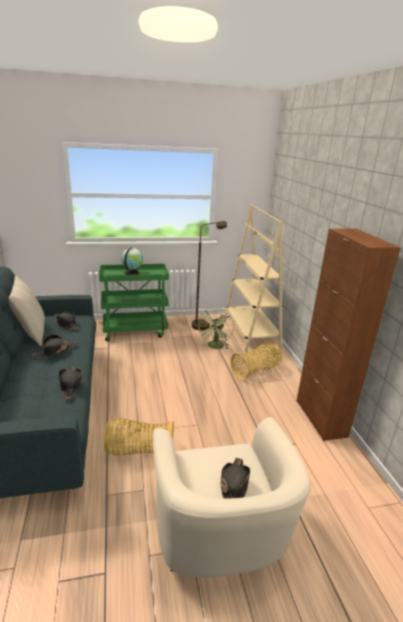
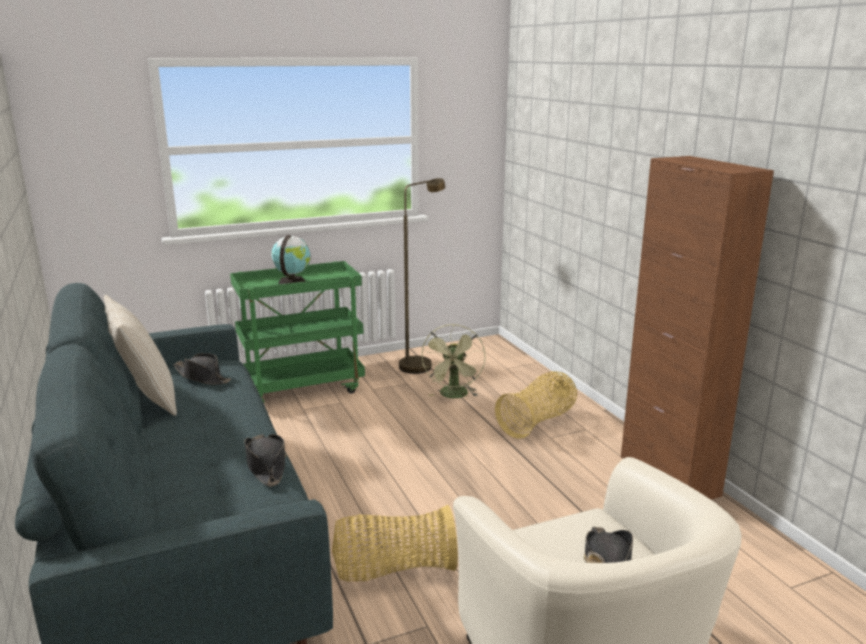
camera: 10 degrees left, 5 degrees down
(55, 351) = (206, 420): black hat -> none
(250, 332) = (504, 365): beige bookcase -> none

